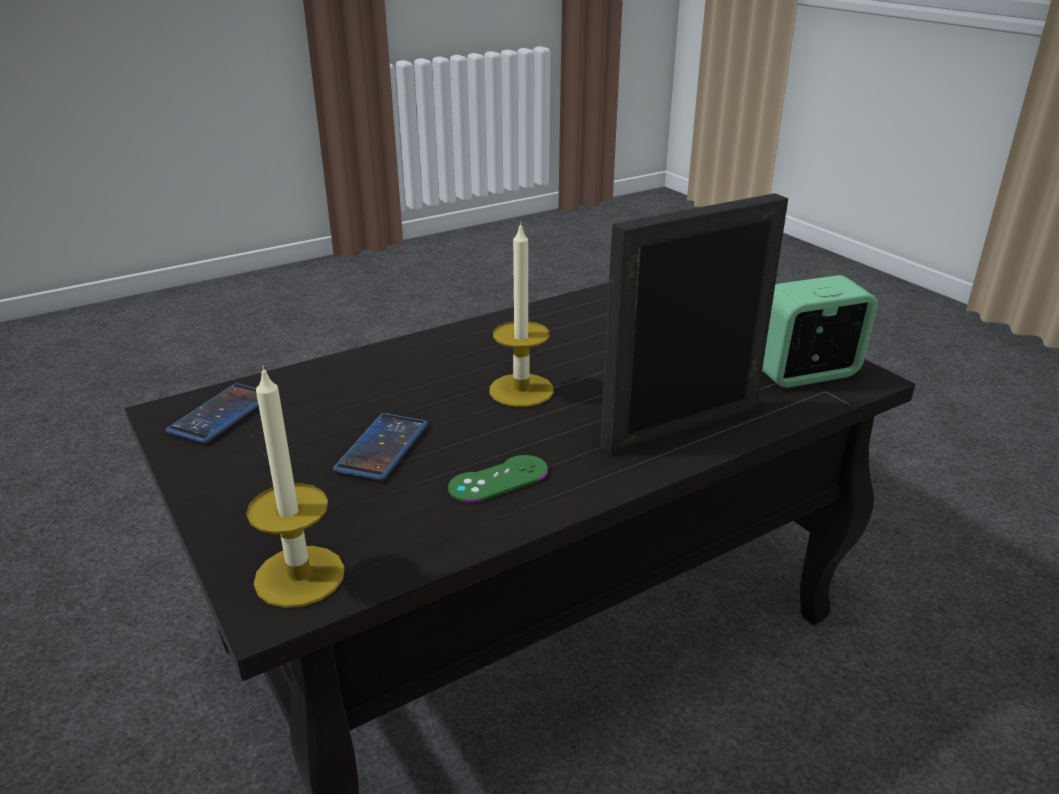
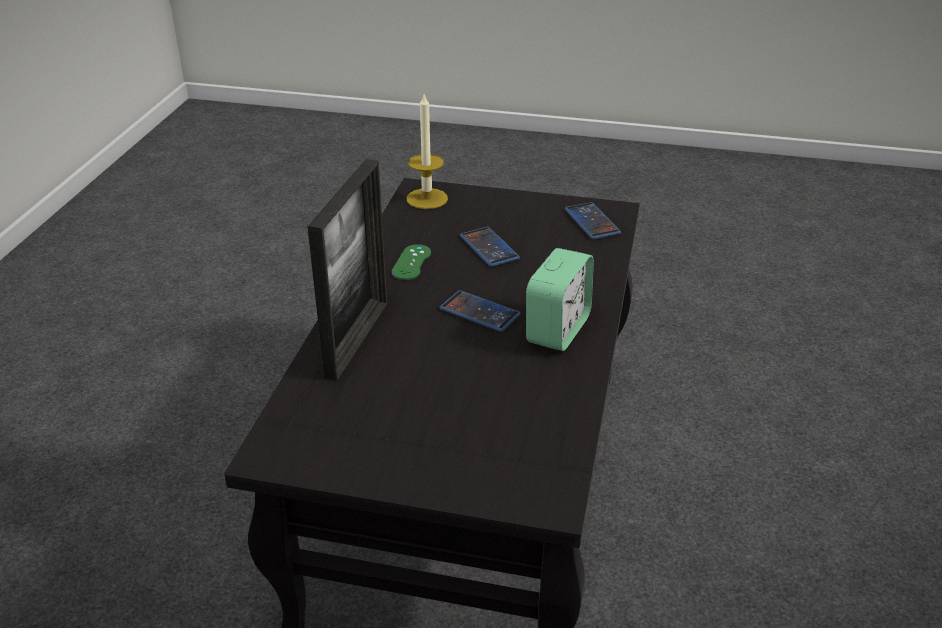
camera: 135 degrees right, 5 degrees up
(521, 390) = (479, 312): candle -> phone
(806, 373) = (315, 433): alarm clock -> alarm clock (558, 330)

